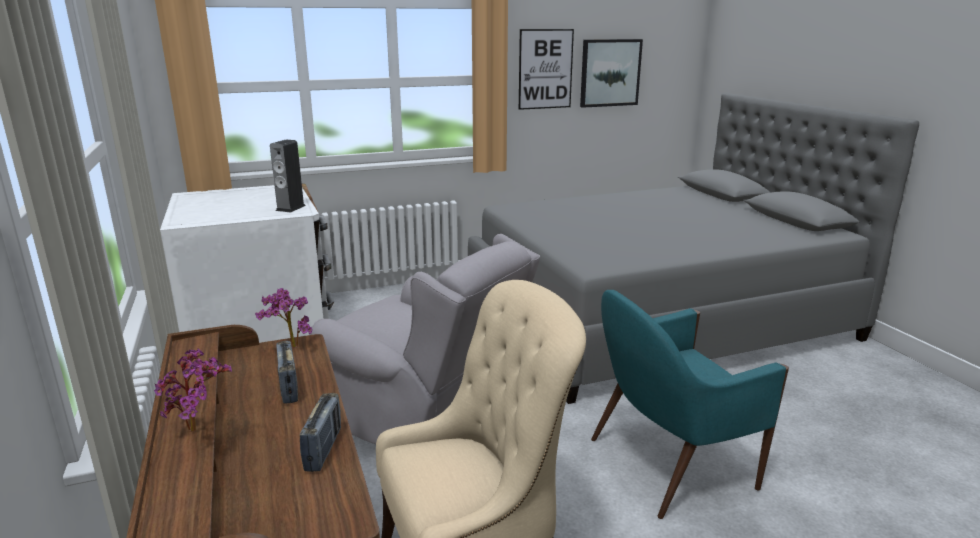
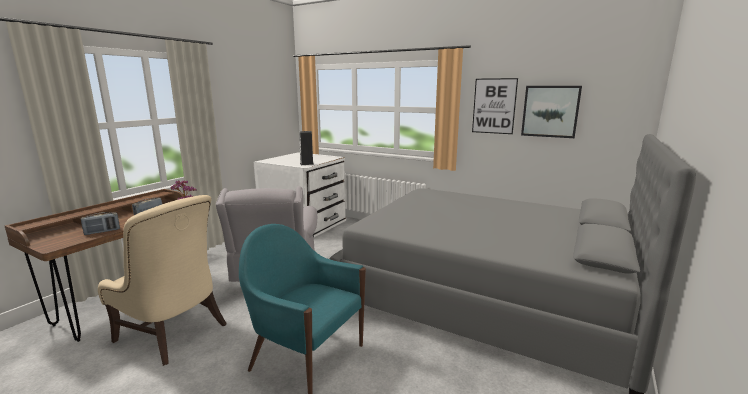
camera: 50 degrees right, 5 degrees down
(199, 430) = (93, 211): potted plant -> none

